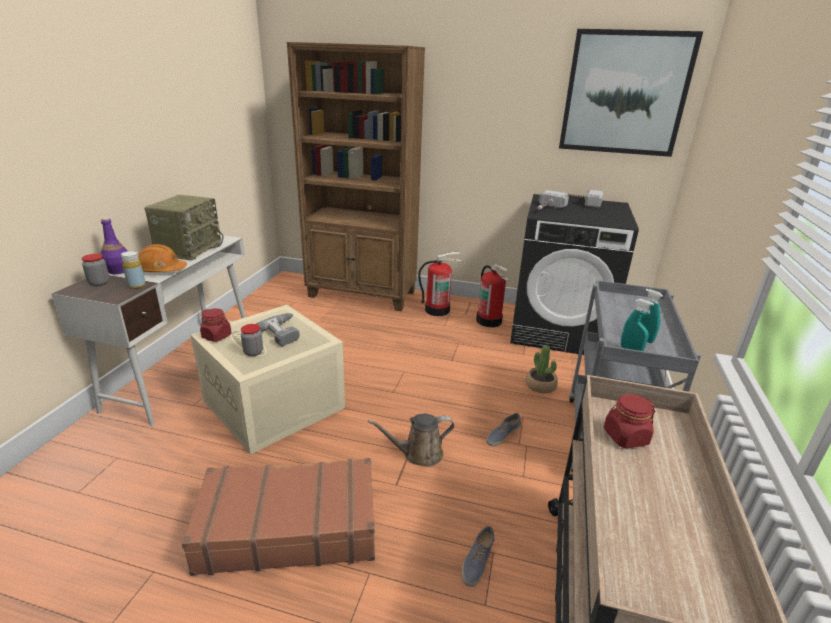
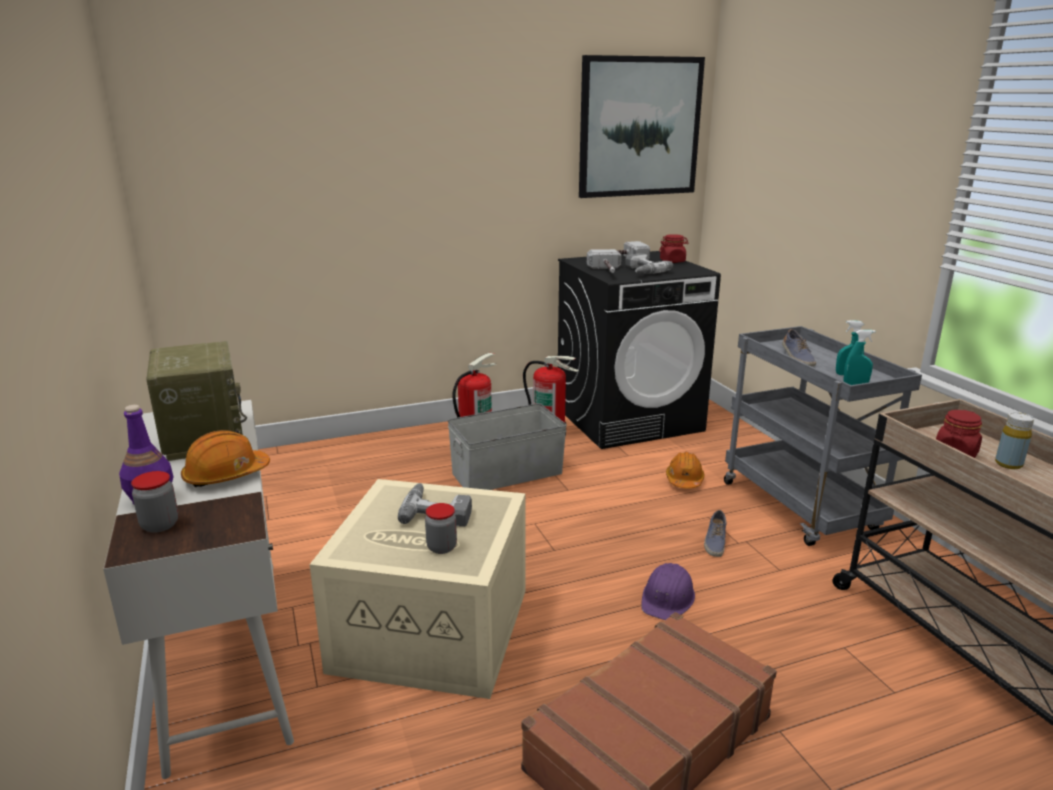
camera: 35 degrees left, 5 degrees down
(136, 286) = (236, 506): yellow bottle -> yellow bottle (1008, 464)
(217, 336) = (355, 550): red jar -> red jar (672, 261)
(362, 294) = (353, 454): brown bookcase -> none
(419, 454) = (668, 598): brown watering can -> purple hard hat
(428, 336) = (506, 473): none -> grey storage box
(477, 561) = (843, 662): shoe -> shoe (797, 358)
(540, 386) = (684, 480): potted plant -> orange hard hat
(575, 214) = (641, 271): none -> power drill

